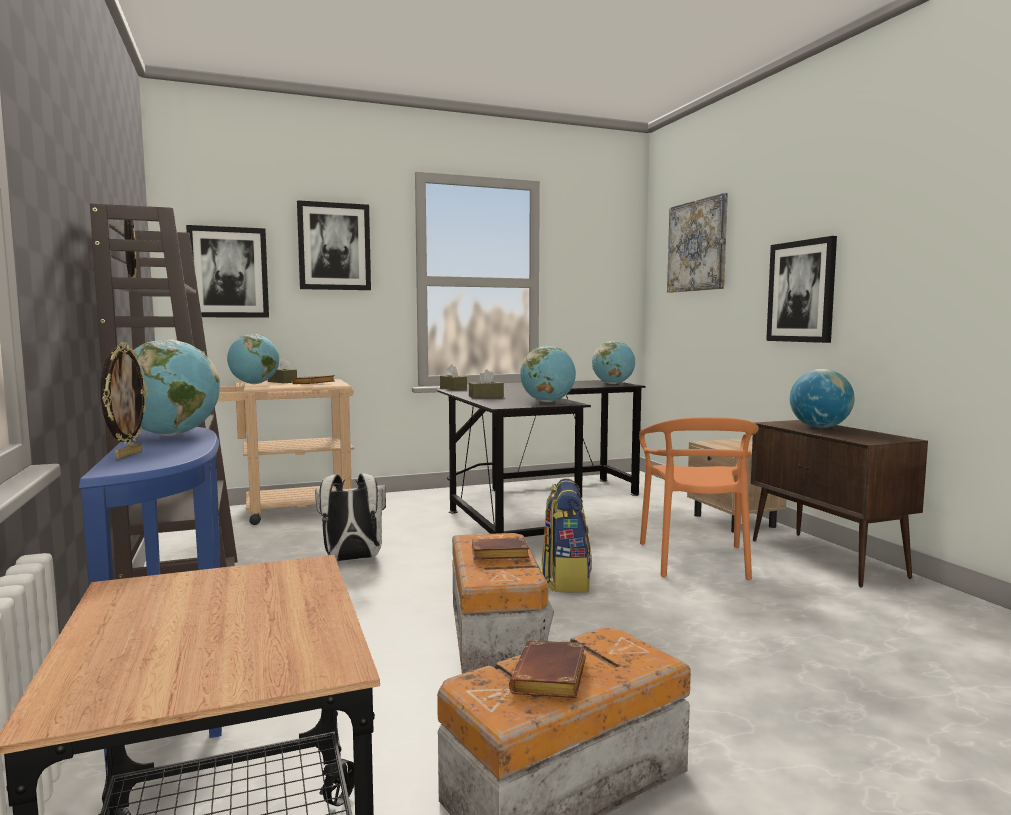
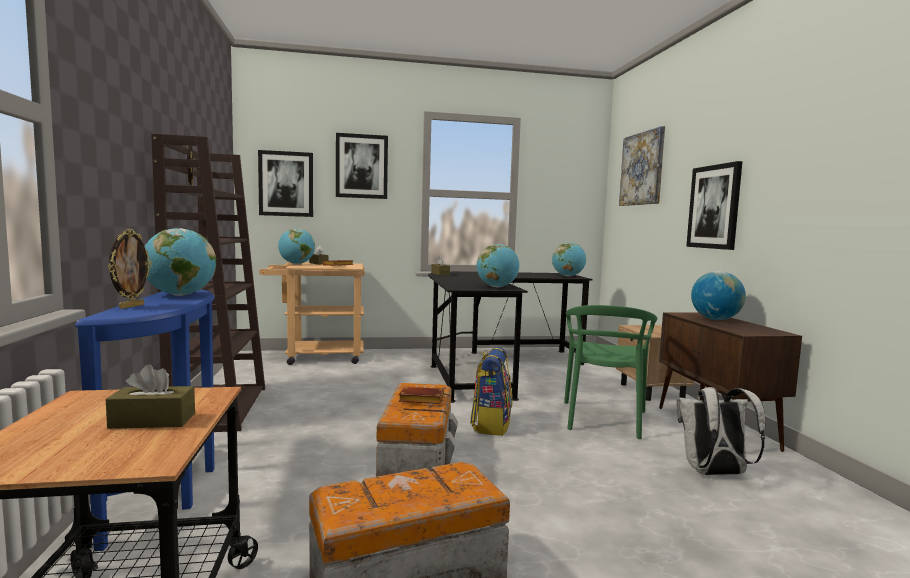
camera: 10 degrees right, 0 degrees up
(352, 560) = (343, 395): white backpack -> white backpack (714, 473)
(486, 396) = (456, 281): brown tissue box -> brown tissue box (153, 421)
(552, 679) = (394, 495): brown book -> none
(696, 560) = (603, 419): orange chair -> green chair

